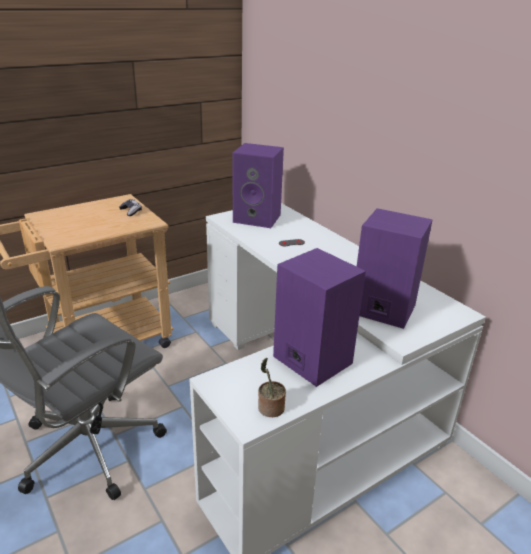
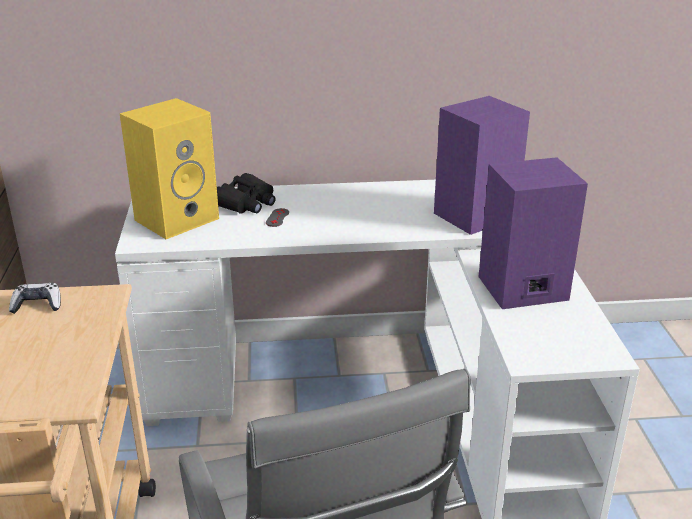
camera: 60 degrees left, 0 degrees up
(258, 218) = (177, 218): purple speaker -> yellow speaker
(270, 409) = (592, 337): potted plant -> none
(298, 230) = (246, 203): none -> black binoculars

